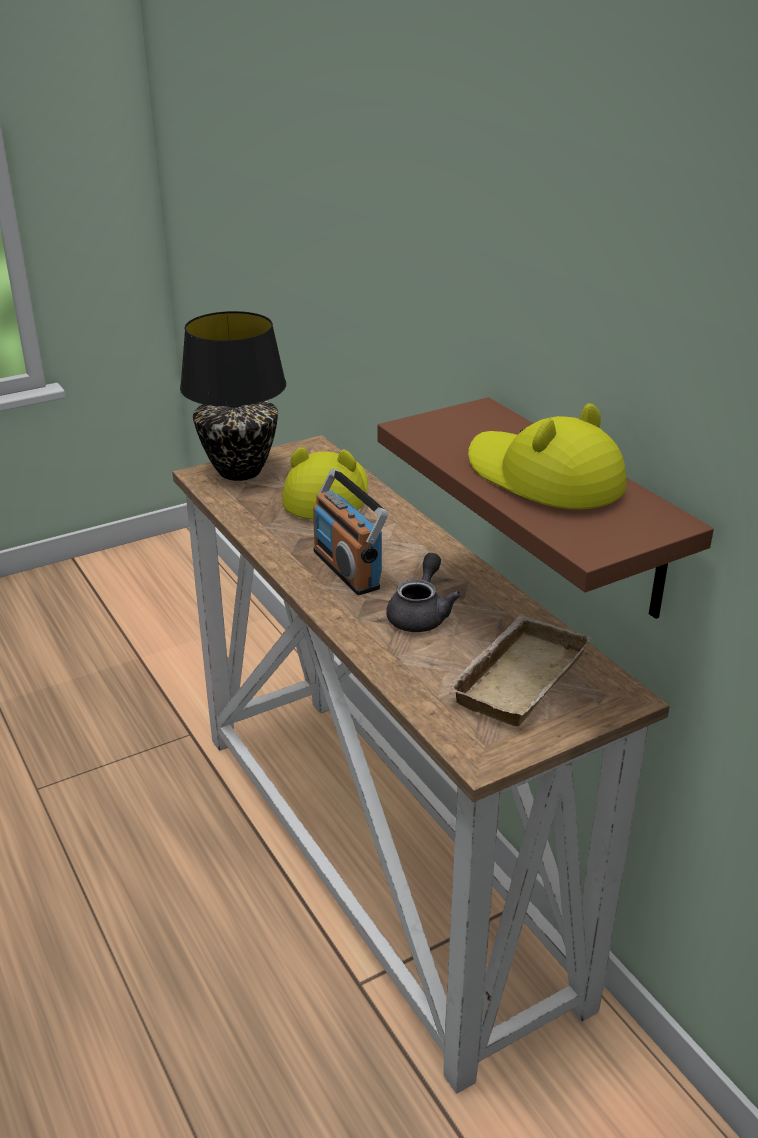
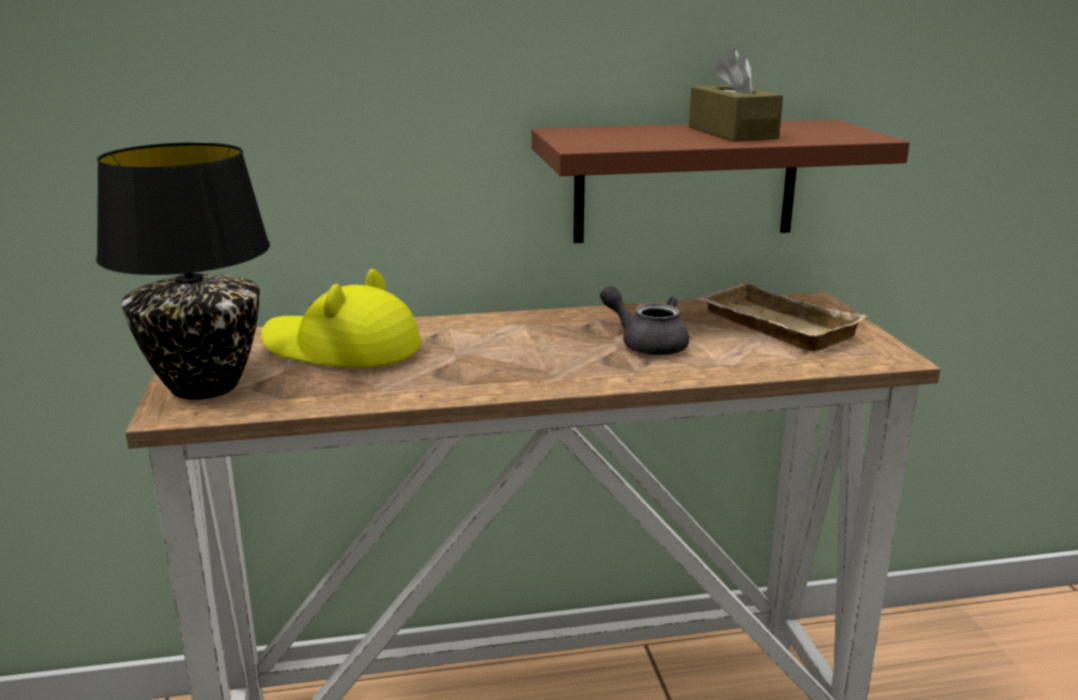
camera: 70 degrees left, 10 degrees down
(347, 569) = (529, 362): radio -> none
(543, 478) = (732, 133): yellow hat -> brown tissue box

